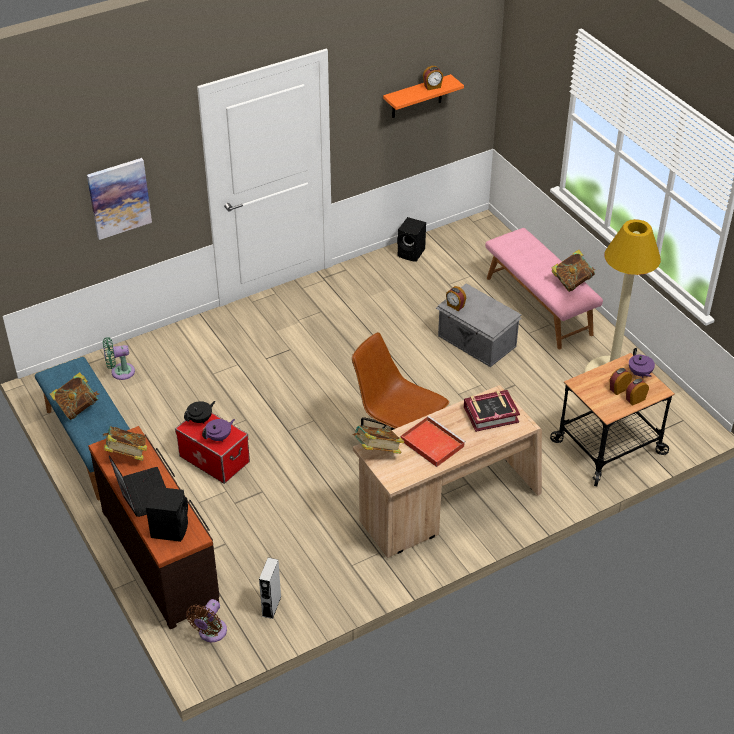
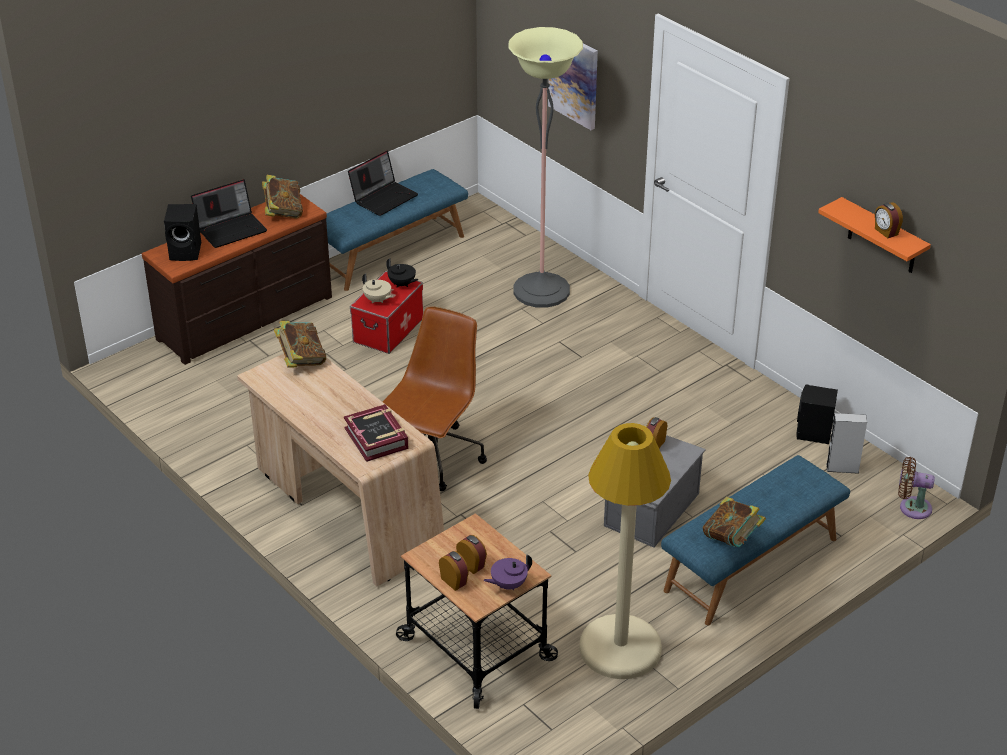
camera: 80 degrees right, 5 degrees down
(77, 407) = (384, 197): book -> laptop
(120, 372) = (505, 248): green fan -> none
(192, 359) = (541, 291): none -> floor lamp
(211, 633) = (151, 364): brown fan -> brown fan (911, 507)
(219, 437) = (377, 300): purple teapot -> beige teapot
(271, 606) = (187, 397): grey speaker -> grey speaker (842, 468)
(431, 443) = (320, 396): red tray -> none
(539, 305) = (752, 565): pink bench -> blue bench

